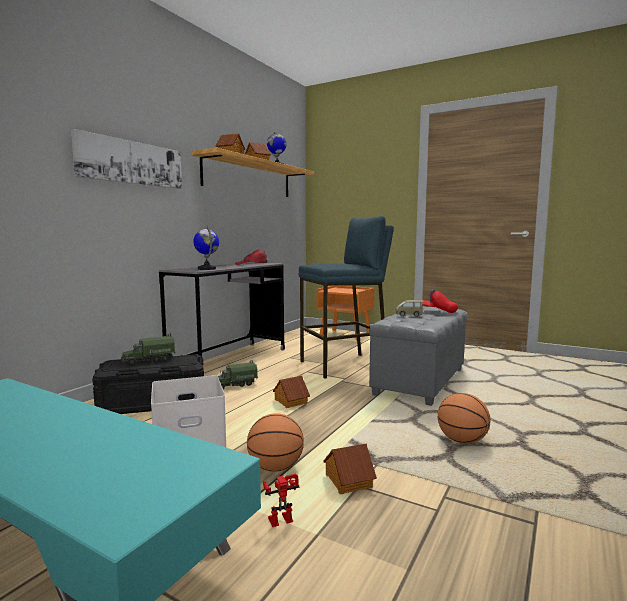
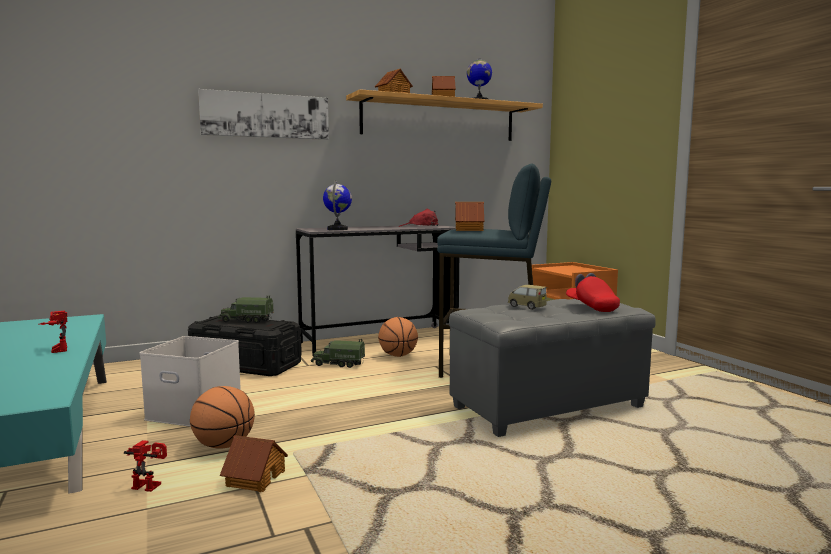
camera: 35 degrees right, 0 degrees up
(73, 420) = (56, 350): none -> toy robot
(290, 401) = (356, 392): toy house -> toy house (468, 229)
(462, 441) = (449, 485): basketball -> basketball (398, 356)

